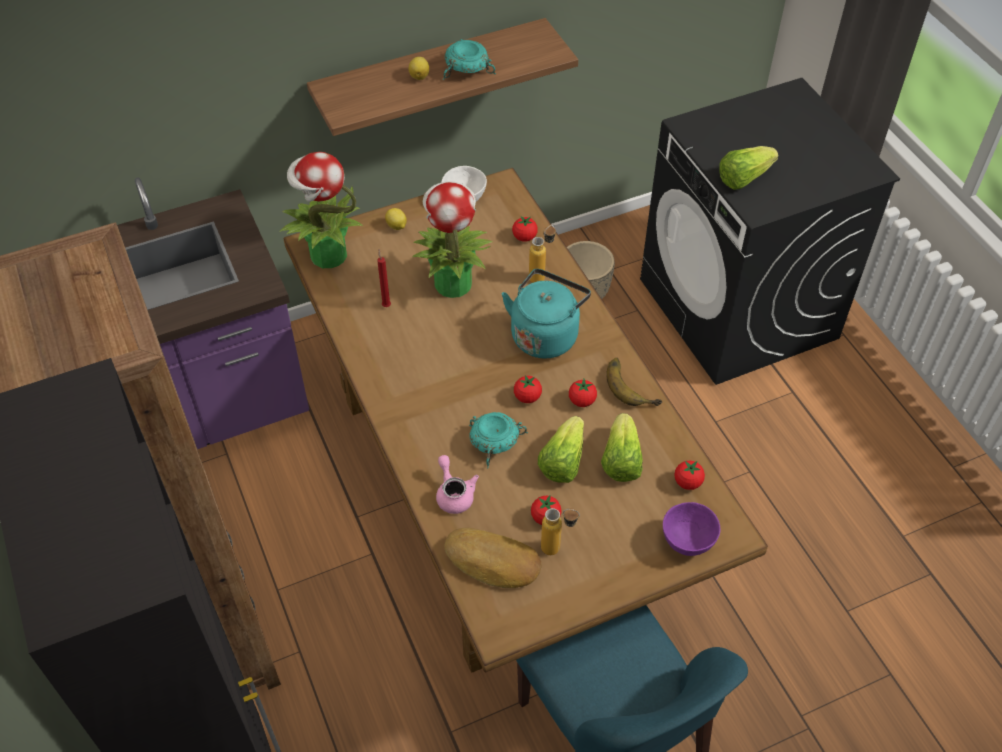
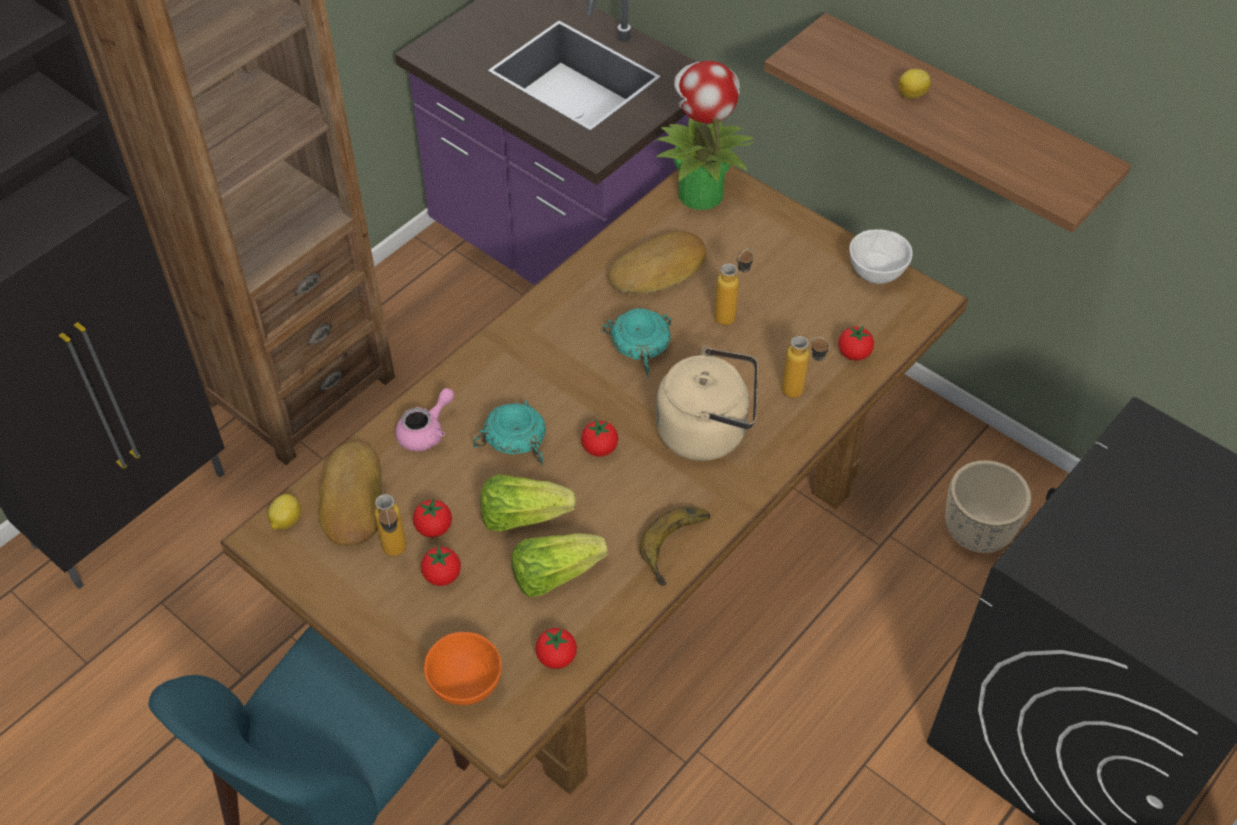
camera: 65 degrees right, 0 degrees up
(386, 305) = (659, 270): red candle -> bread
(396, 226) = (785, 232): lemon -> lemon (286, 521)
(452, 283) = (731, 314): potted plant -> bottle
(465, 69) = (959, 128): turquoise bowl -> turquoise bowl (639, 346)
(545, 334) = (707, 431): turquoise kettle -> beige kettle
(582, 401) = (624, 504): tomato -> tomato (442, 575)
(686, 541) = (465, 684): purple bowl -> orange bowl
(743, 178) = (1089, 526): lettuce -> none

